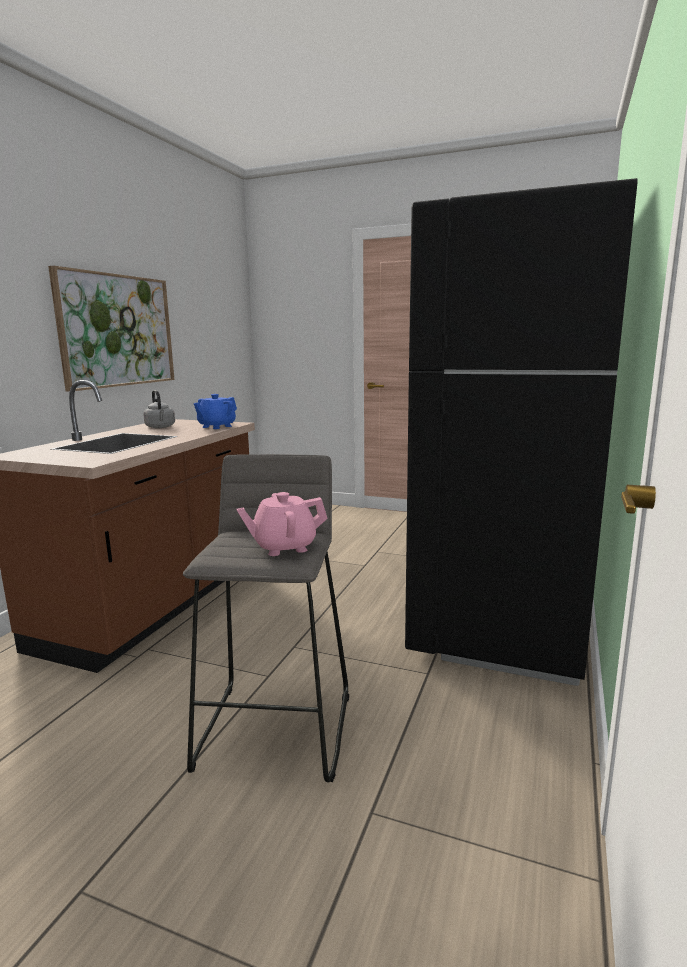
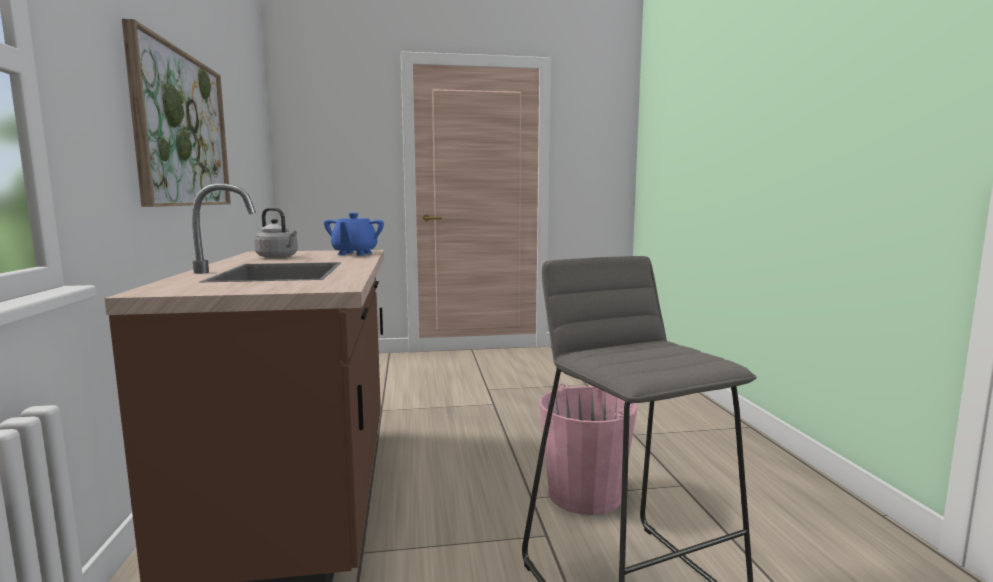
camera: 30 degrees left, 5 degrees down
(284, 547) = (676, 354): pink teapot -> none
(337, 656) = (585, 494): none -> pink bucket
(500, 626) = (678, 430): black fridge -> none

